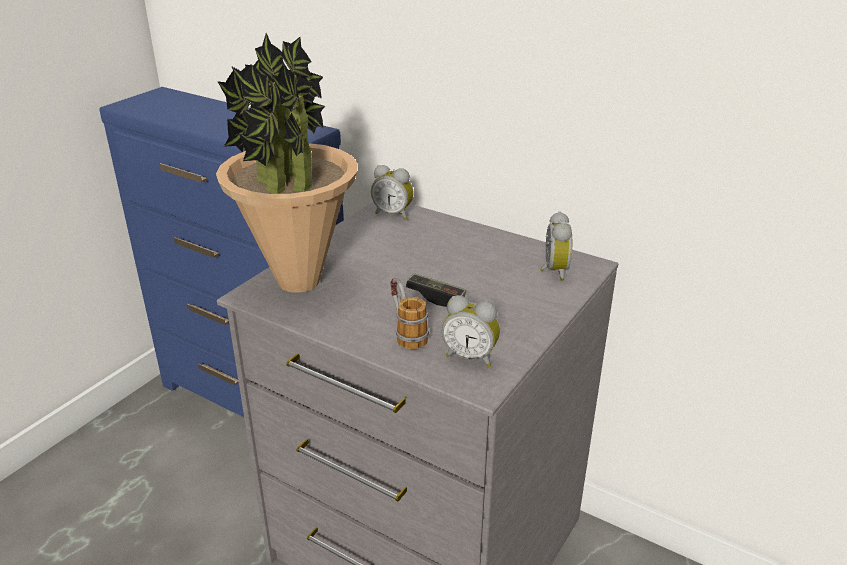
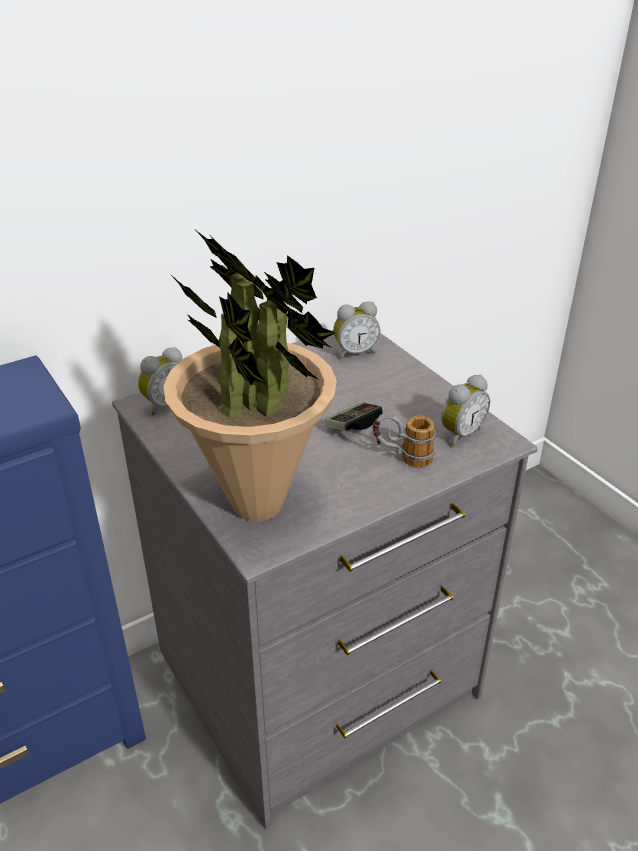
camera: 65 degrees left, 5 degrees up
(552, 271) = (355, 352): alarm clock -> alarm clock turned 135 degrees clockwise

